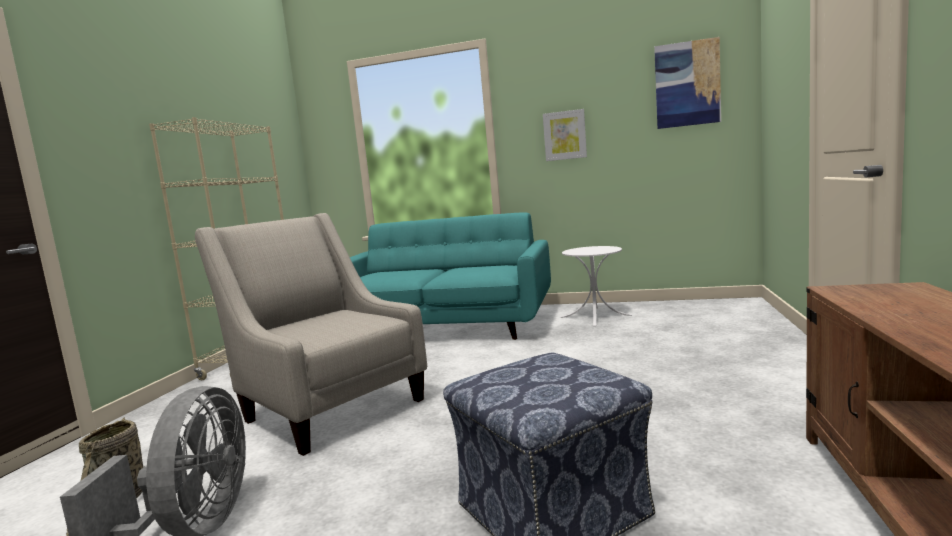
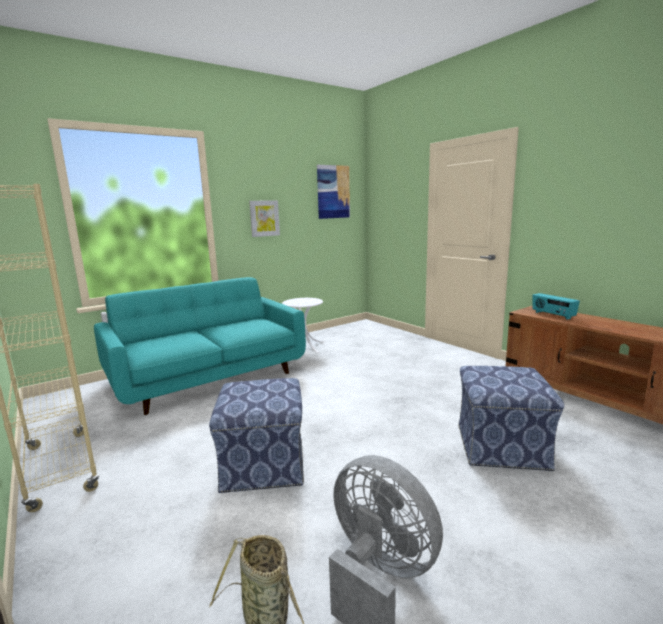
camera: 50 degrees left, 5 degrees up
(328, 407) = (263, 464): beige armchair -> ottoman
(888, 302) = (552, 315): none -> radio

